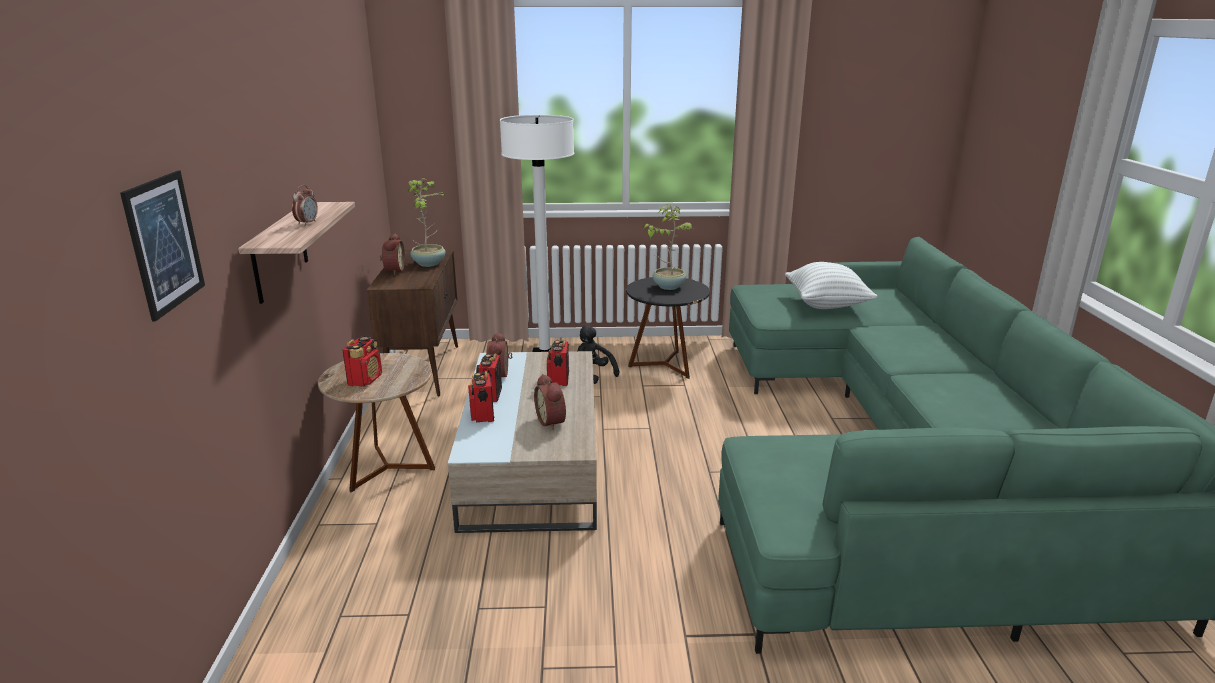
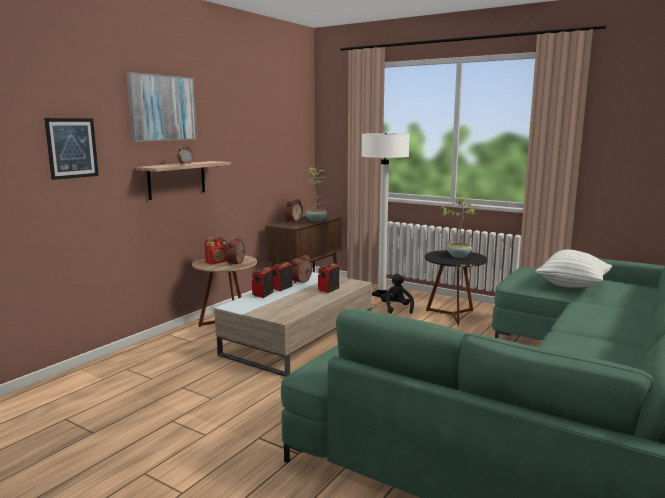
camera: 35 degrees right, 10 degrees down
(247, 120) = (162, 108): none -> picture
(553, 421) = (292, 305): alarm clock -> alarm clock (237, 263)

